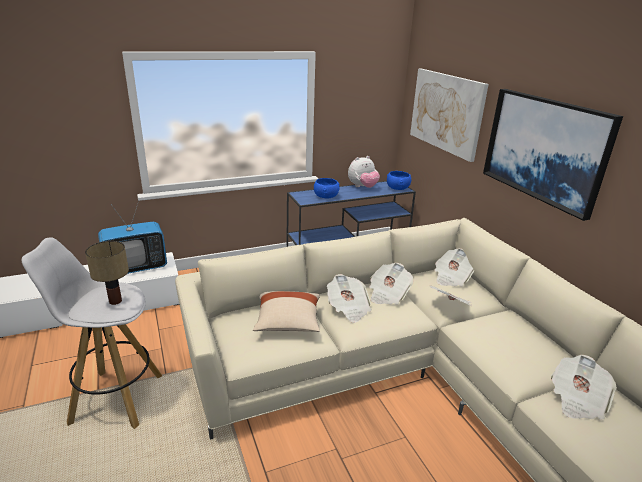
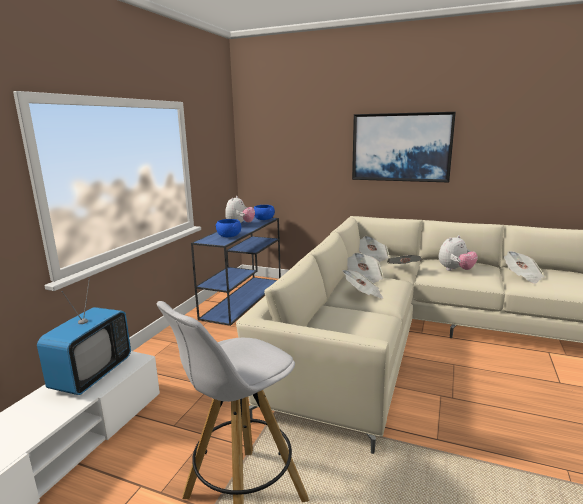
camera: 45 degrees left, 10 degrees down
(115, 301) = (250, 353): table lamp -> none
(287, 322) = (350, 318): beige pillow -> none
(446, 112) = (295, 145): picture -> none
(507, 341) = (455, 270): none -> plush toy

